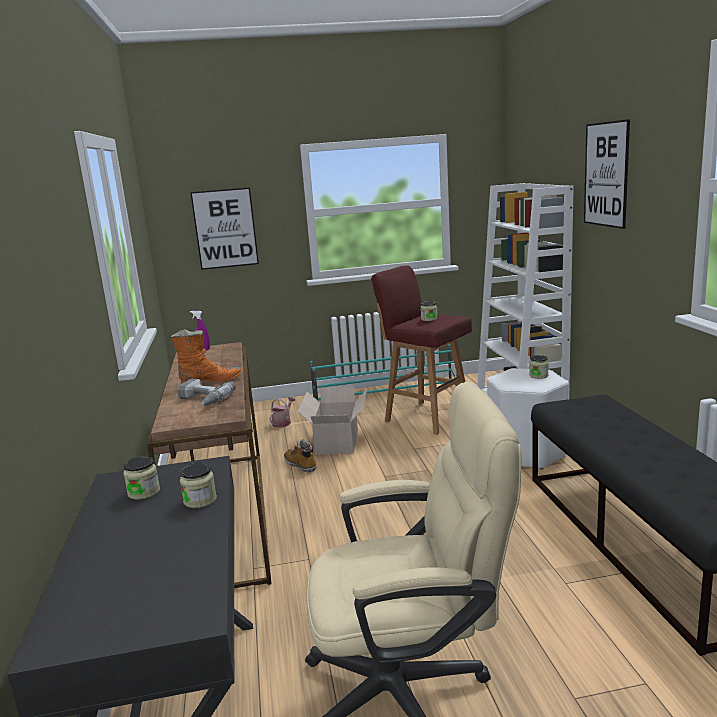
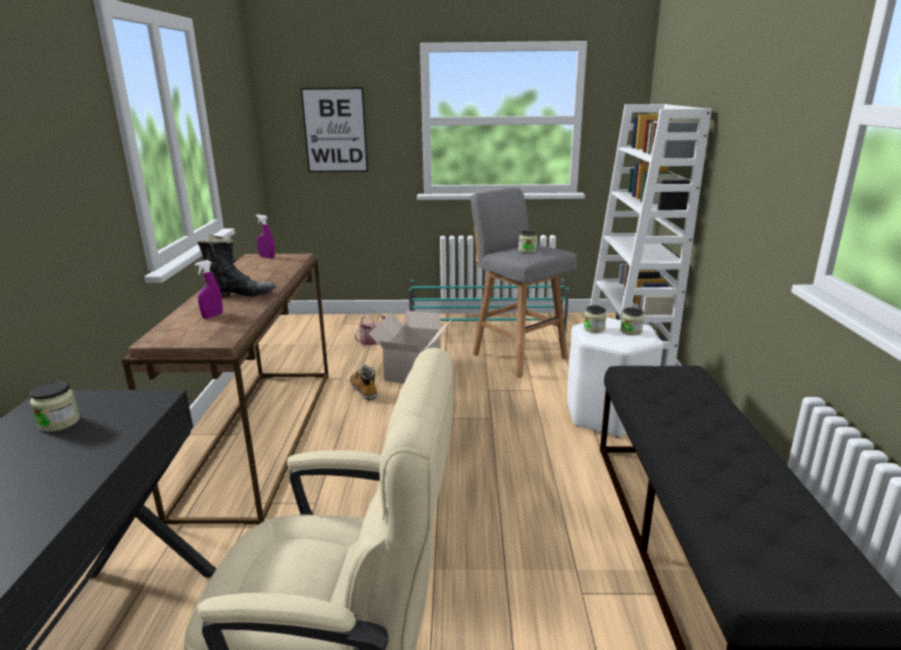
camera: 10 degrees right, 5 degrees up
(200, 500) = (102, 445): jar -> jar (594, 329)
(202, 400) = (212, 316): power drill -> purple spray bottle
(210, 381) = (241, 294): orange boot -> black boot
(426, 417) = (518, 355): red stool -> grey stool
(606, 174) = (747, 96): picture -> none

